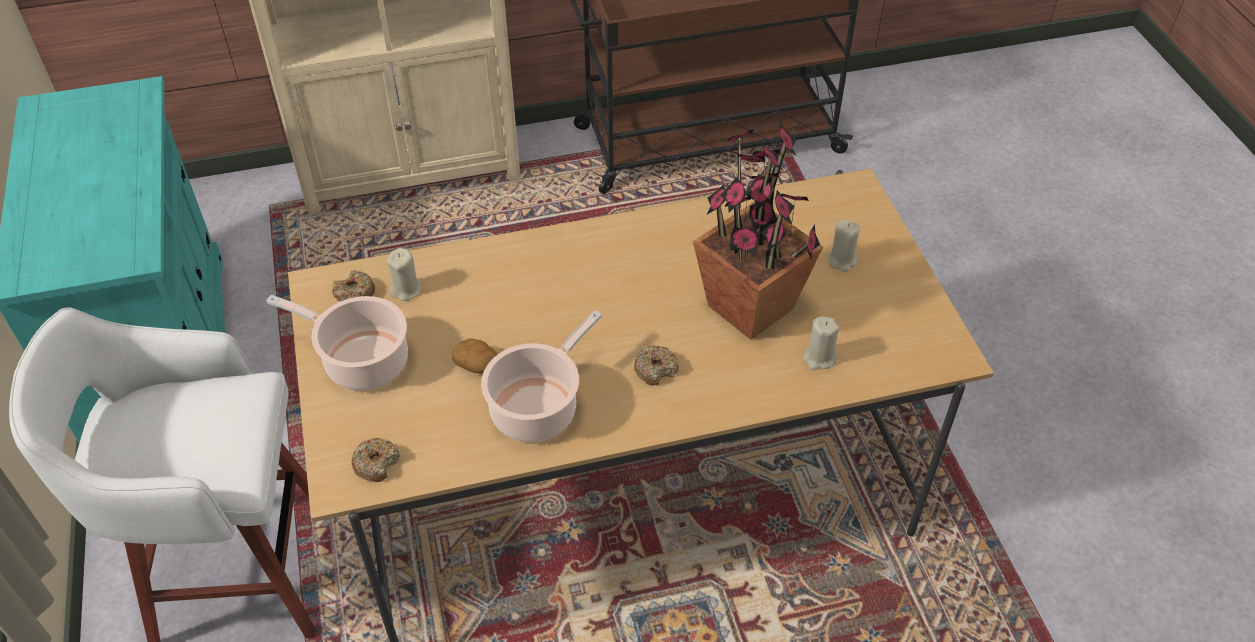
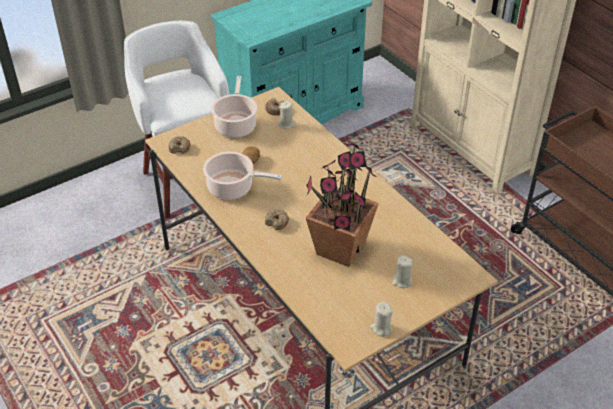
camera: 70 degrees right, 5 degrees down
(819, 358) = (316, 286): beige candle -> beige candle (381, 328)

